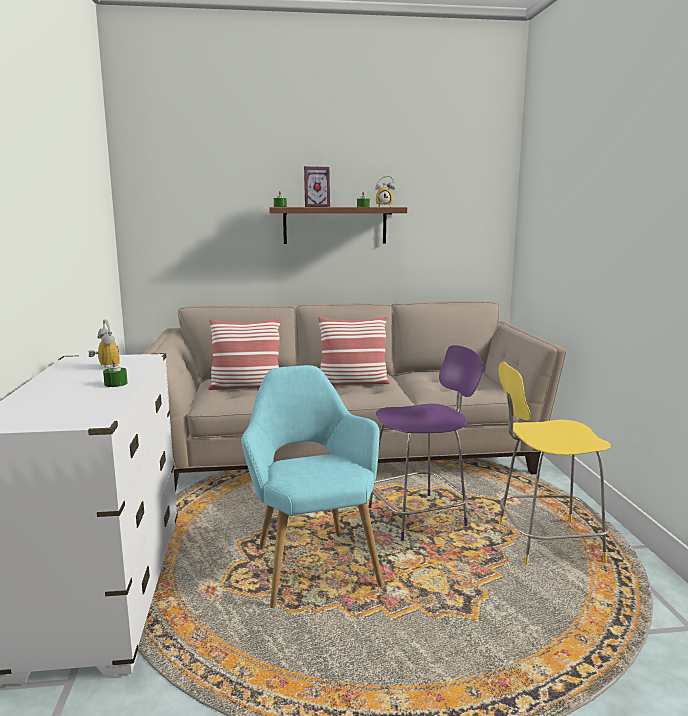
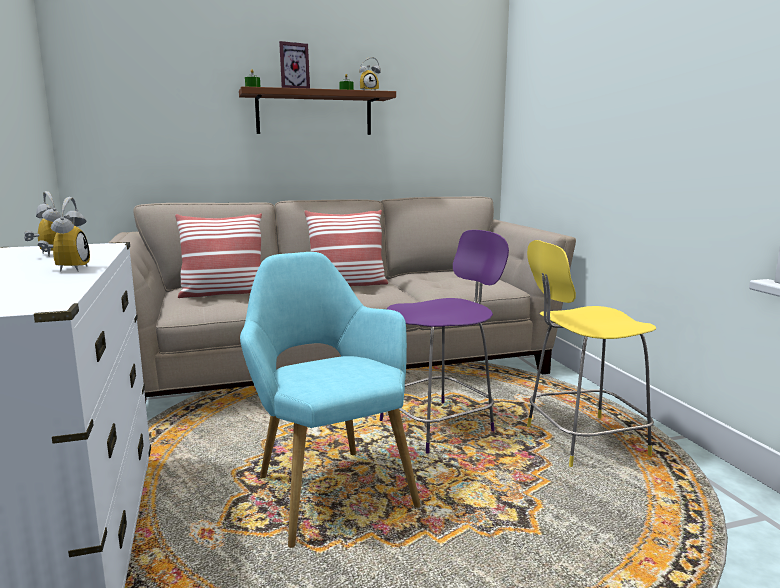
camera: 10 degrees left, 0 degrees up
(116, 384) = (67, 269): green candle -> alarm clock

